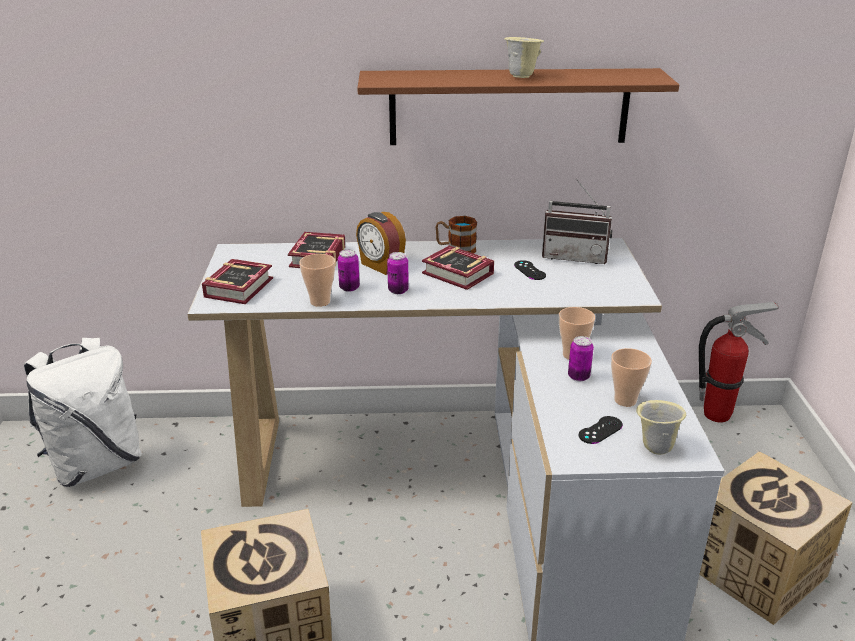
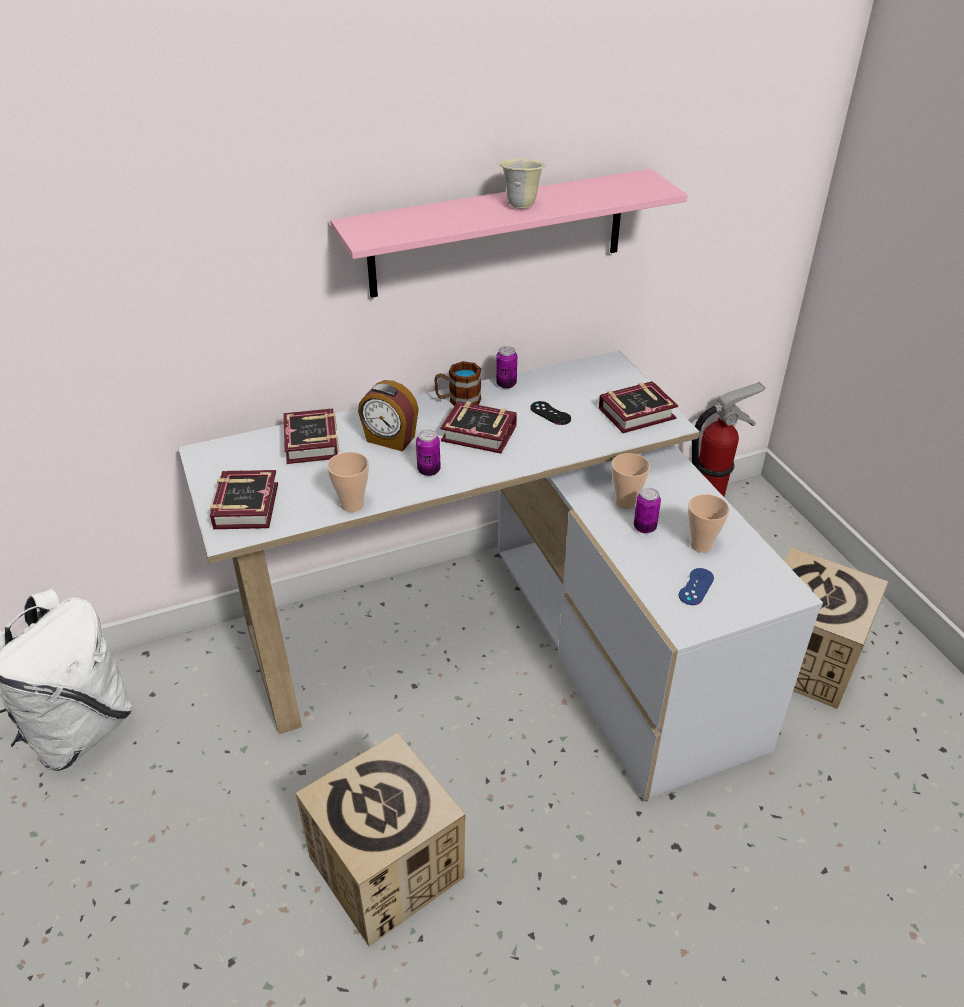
camera: 20 degrees left, 10 degrees up
(349, 288) = (373, 478): can -> can (506, 384)
(509, 107) = (498, 233): brown shelf -> pink shelf
(575, 256) = (586, 385): radio -> none
(600, 430) = (696, 587): black game controller -> blue game controller
(612, 283) = (640, 414): none -> book
(654, 447) = (753, 593): beige mug -> none

